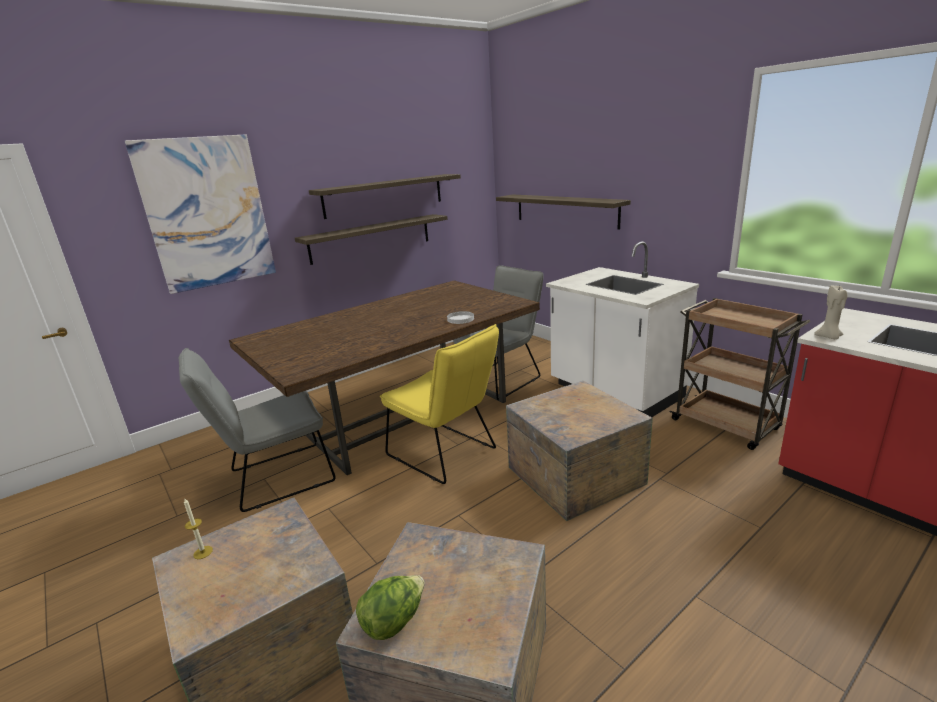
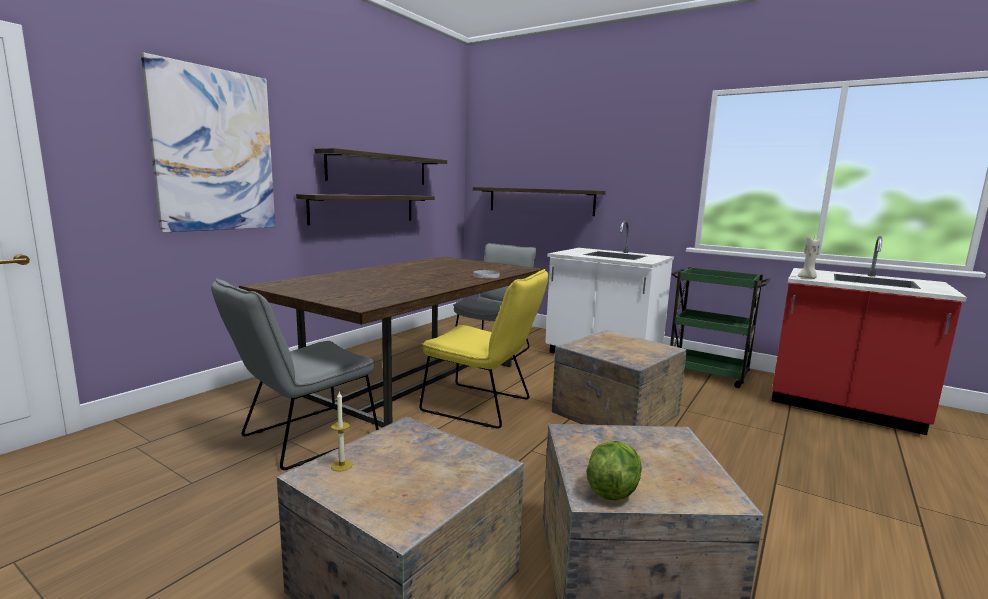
camera: 20 degrees left, 10 degrees down
(727, 425) = (708, 374): brown cart -> green cart

